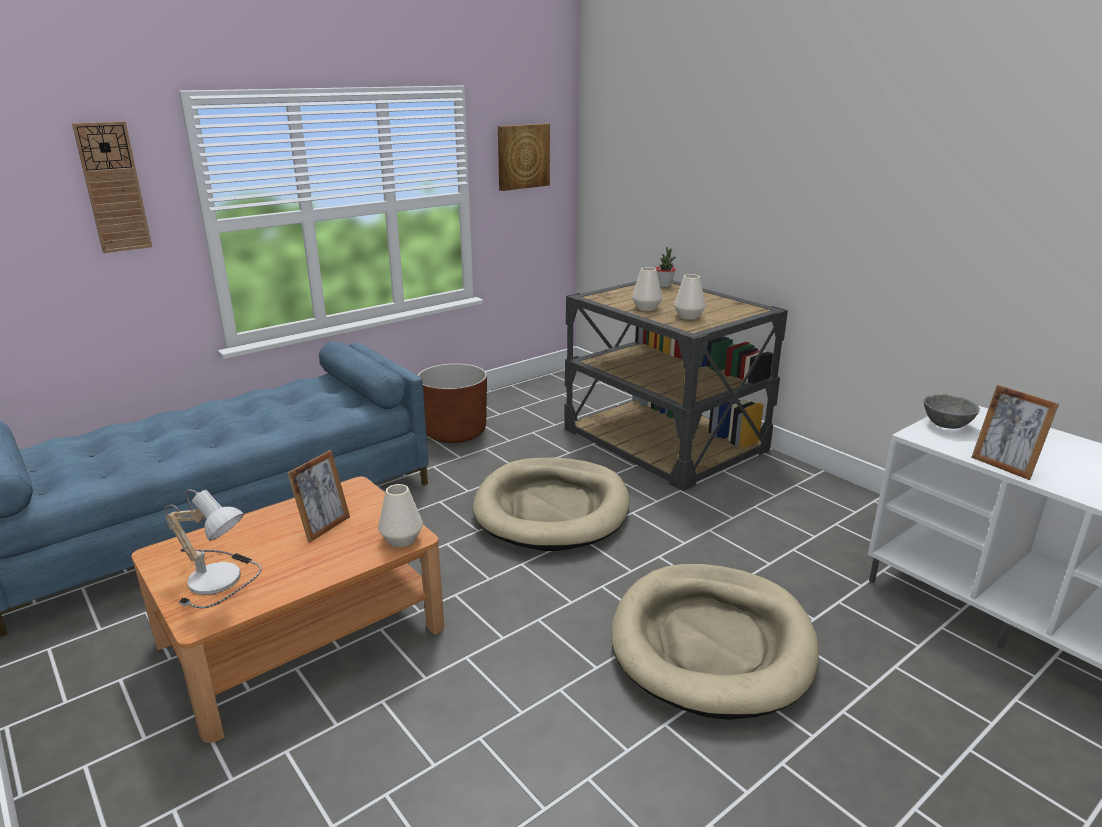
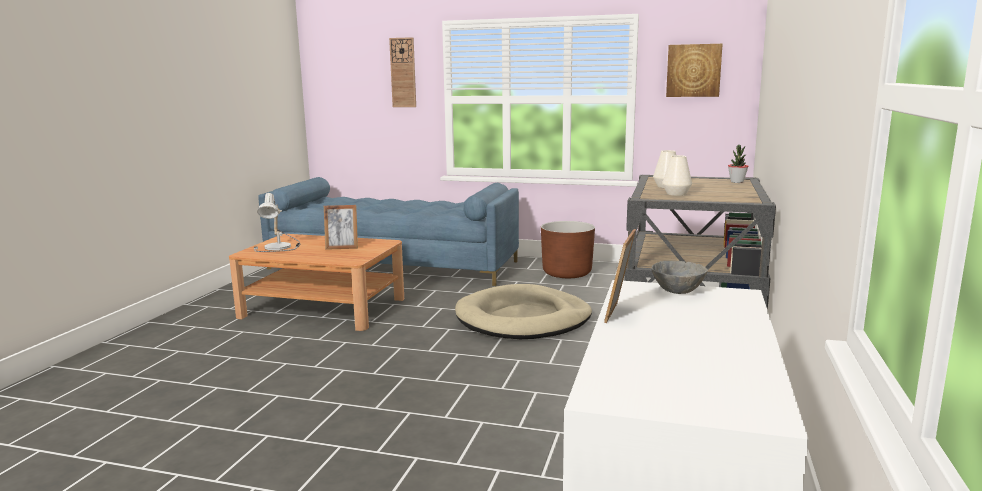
camera: 55 degrees right, 10 degrees down
(402, 539) = (350, 260): white vase -> none
(711, 643) = (439, 398): beige dog bed -> none

